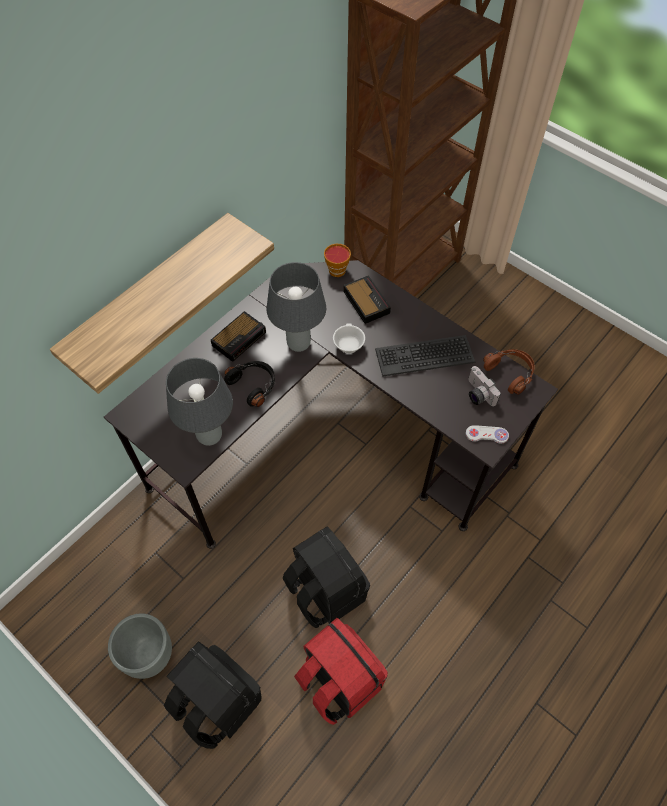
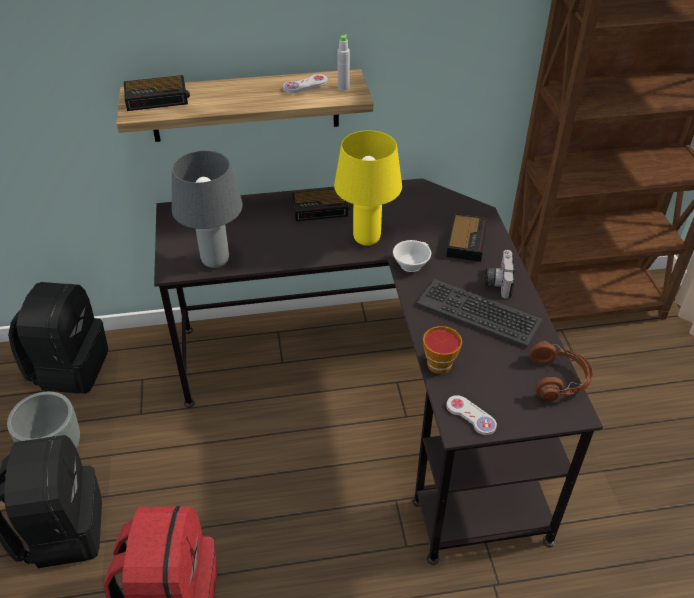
camera: 40 degrees right, 15 degrees down
(99, 340) = (158, 98): none -> alarm clock
(204, 255) = (305, 85): none -> white game controller
(236, 240) = (343, 88): none -> grey bottle
(254, 385) = (293, 247): black headphones -> none
(299, 344) = (367, 239): grey table lamp -> yellow table lamp
(325, 591) = (241, 513): black backpack -> black backpack (69, 367)
(336, 268) = (466, 203): cup -> cup (440, 362)
(477, 394) = (500, 375): camera -> camera (497, 282)

